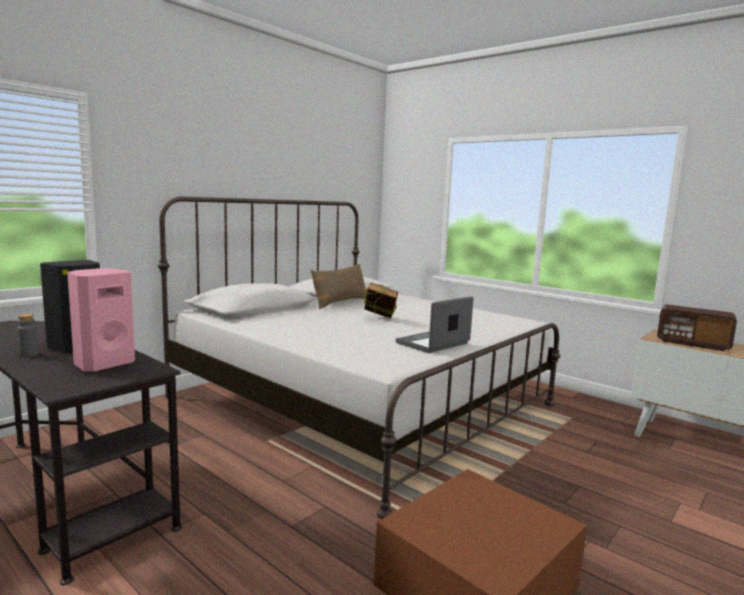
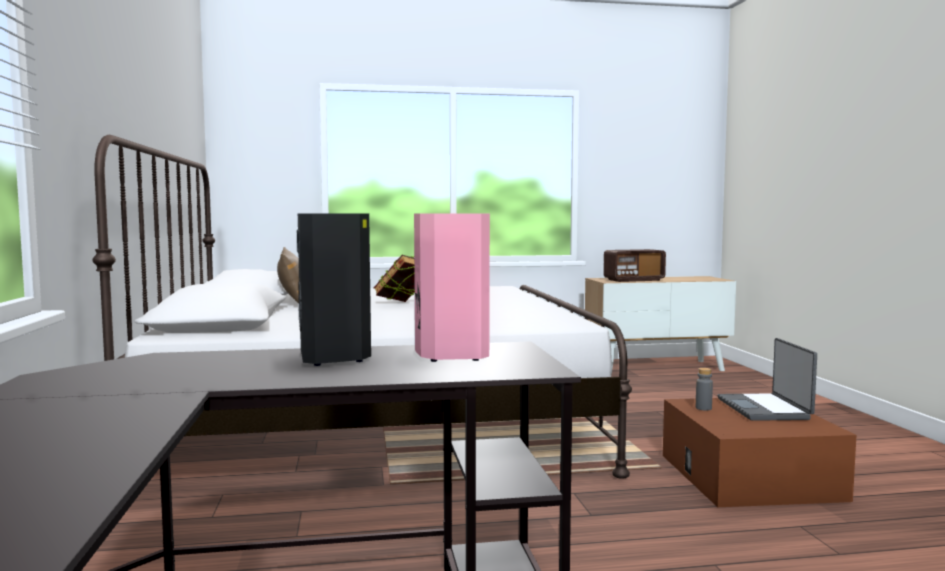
camera: 50 degrees left, 5 degrees down
(29, 354) = (323, 374): grey bottle -> grey bottle (703, 408)
(433, 343) = (522, 307): laptop -> laptop (765, 409)

